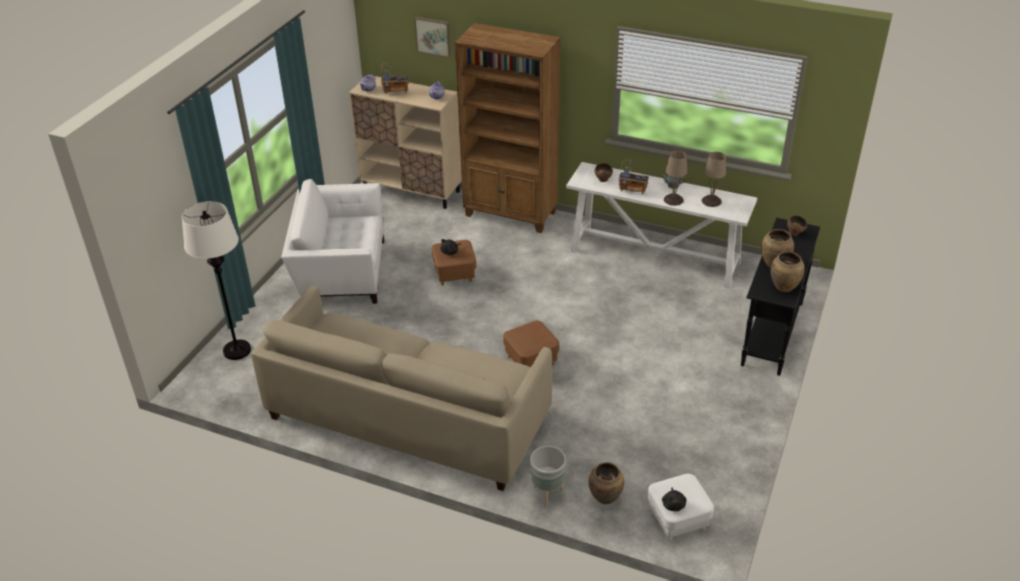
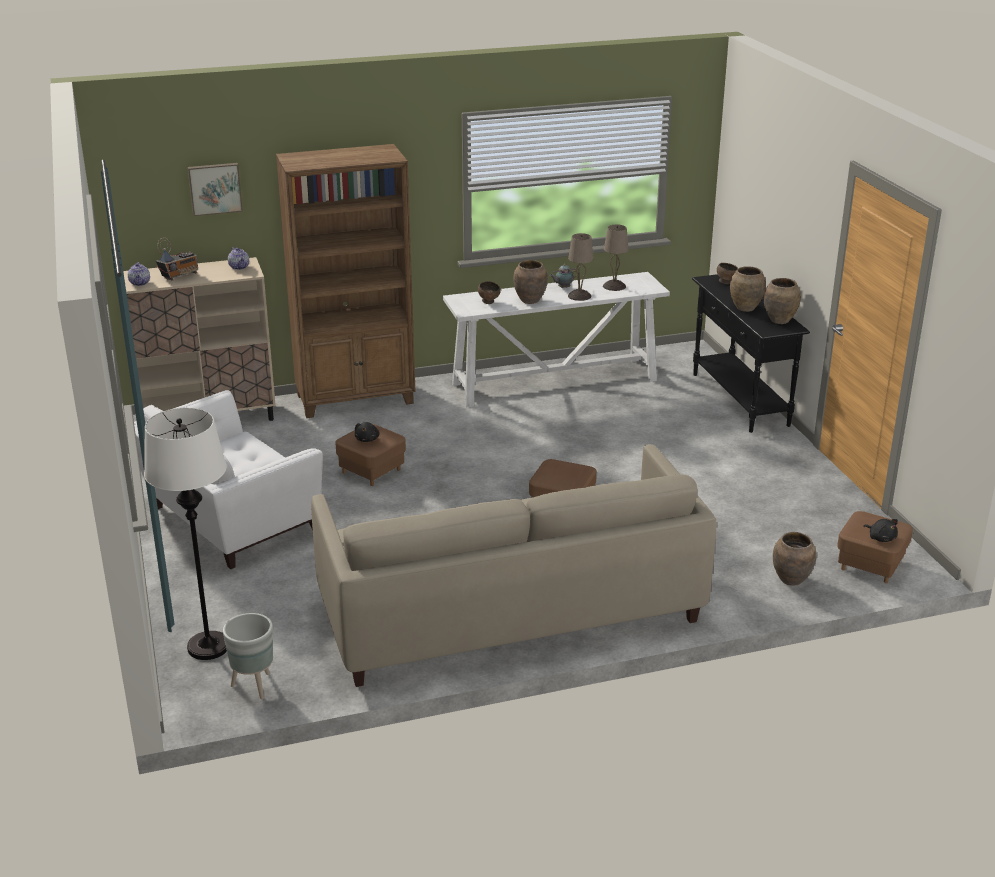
camera: 40 degrees left, 10 degrees down
(547, 495) = (739, 604): grey planter -> grey planter (253, 686)
(633, 190) = (530, 300): radio -> brown vase
(677, 519) = (870, 565): white ottoman -> brown ottoman

